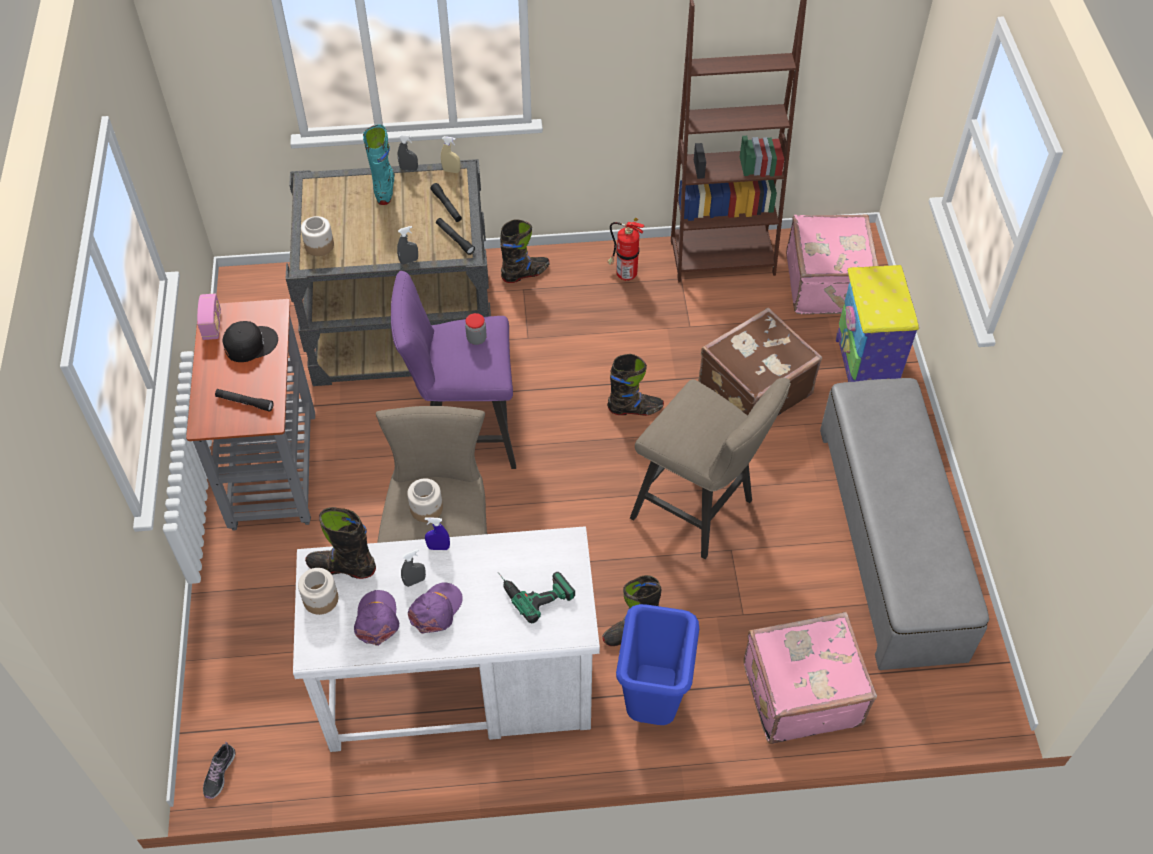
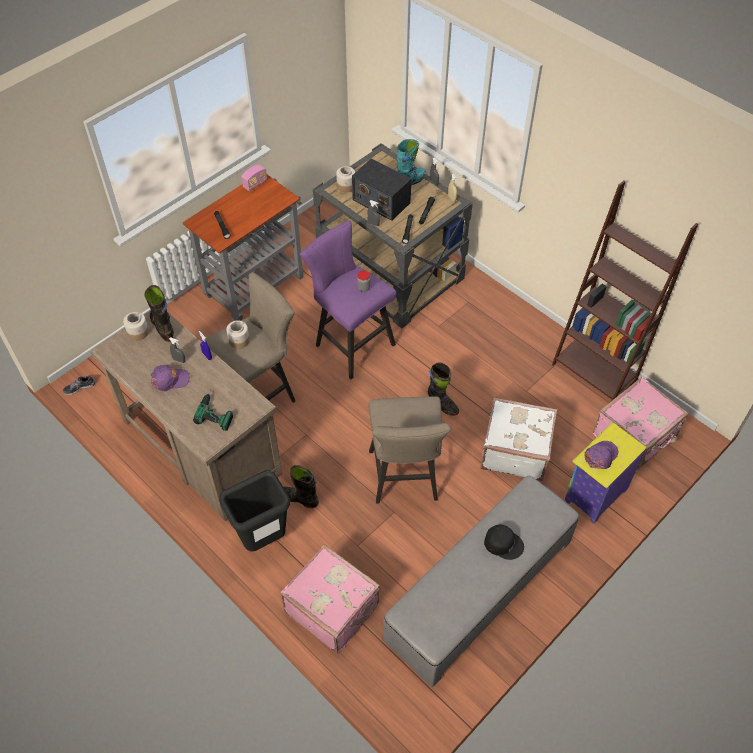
camera: 50 degrees right, 0 degrees up
(250, 343) = (258, 204): black cap -> black cap (503, 543)
(377, 619) = (145, 361): purple cap -> purple cap (601, 456)
(381, 231) = (381, 201): none -> radio
(458, 688) = (200, 447): white desk -> brown desk
(525, 273) = (480, 295): black boot -> none
(624, 274) = (528, 337): fire extinguisher -> none
(652, 705) = (262, 539): blue trash can -> black trash can
(753, 389) = (514, 450): brown suitcase -> white suitcase

